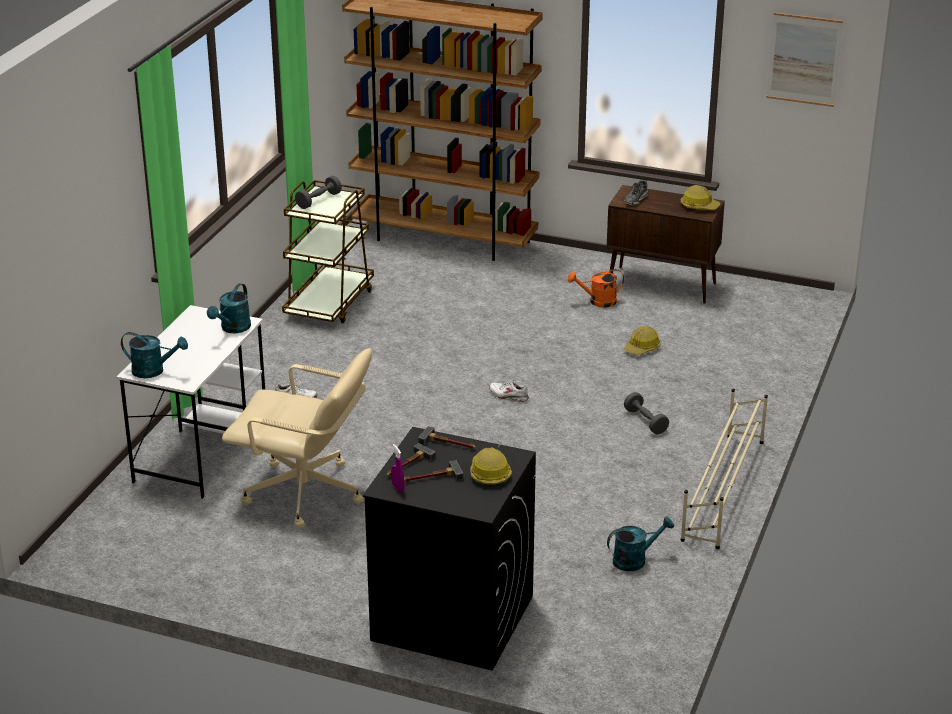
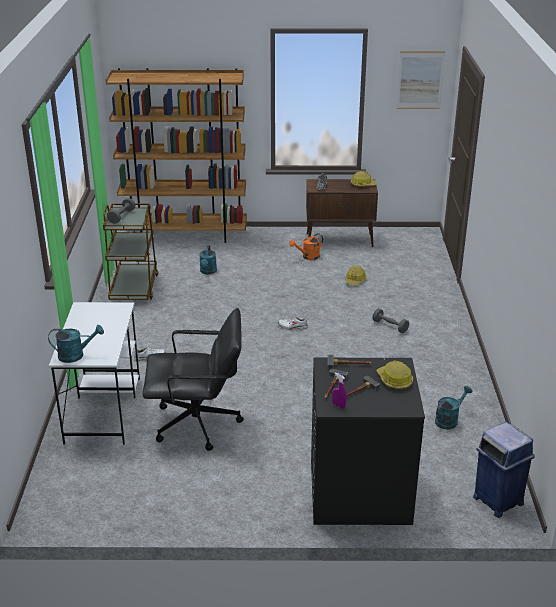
camera: 20 degrees left, 0 degrees up
(233, 329) = (116, 313): turquoise watering can -> turquoise watering can (208, 272)
(305, 494) = (198, 424): beige office chair -> black office chair
(623, 669) = (497, 500): none -> blue trash can
(722, 490) = (468, 361): beige shoe rack -> none

